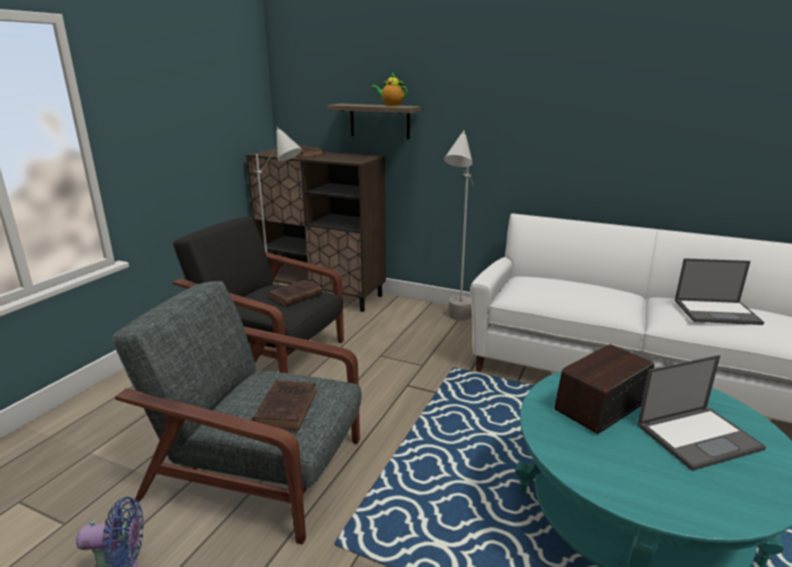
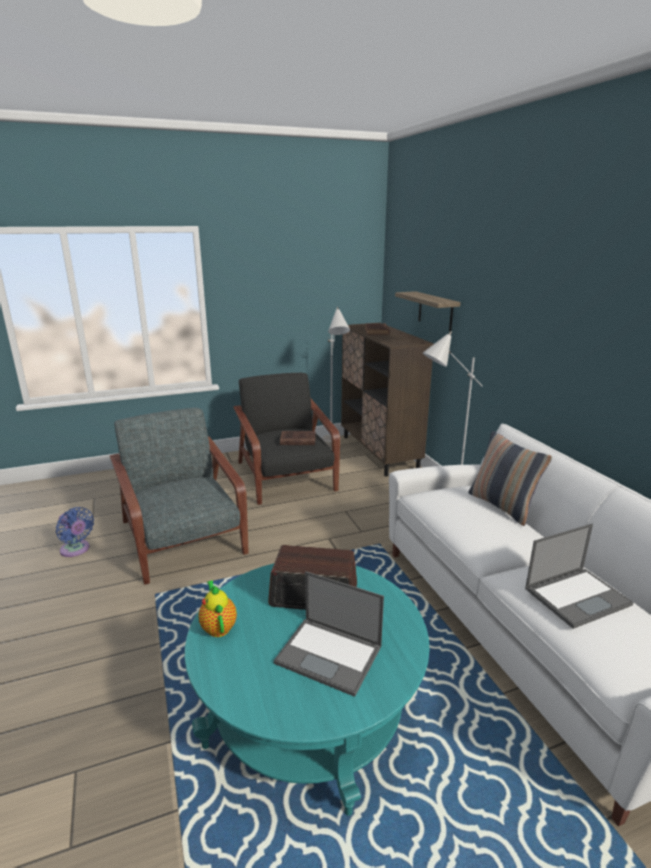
camera: 45 degrees right, 0 degrees up
(287, 407) = (177, 499): brown book -> none
(391, 105) = (436, 298): teapot -> teapot (218, 626)
(573, 279) = (502, 506): none -> pillow
(717, 312) = (577, 596): laptop -> laptop turned 75 degrees counterclockwise

